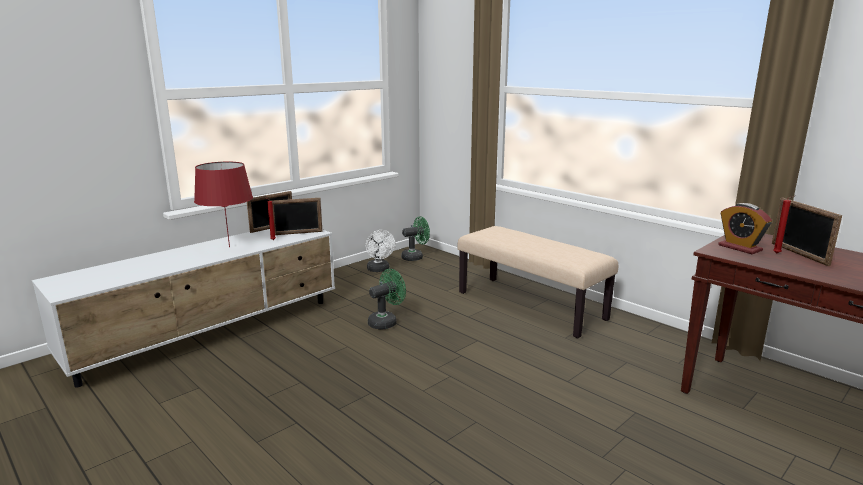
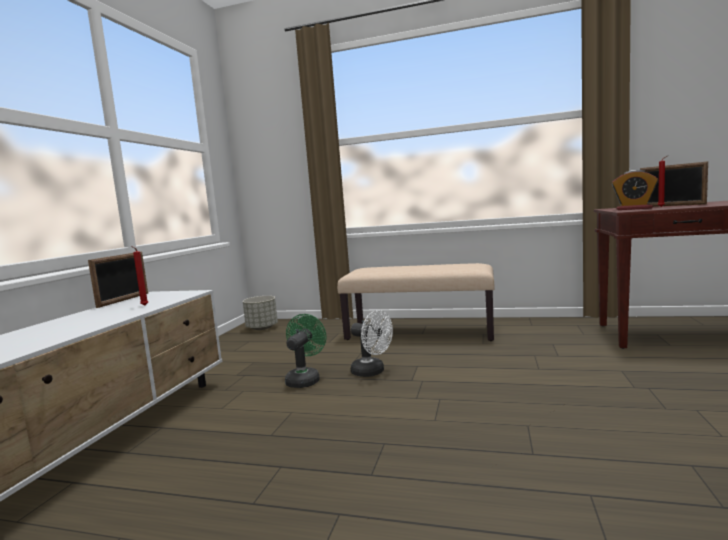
camera: 30 degrees left, 10 degrees down
(229, 247) = (85, 321): red table lamp -> none
(297, 233) = (169, 297): picture frame -> none
(379, 270) = (236, 345): white fan -> white fan (372, 372)
(415, 257) = (261, 328): green fan -> grey planter

